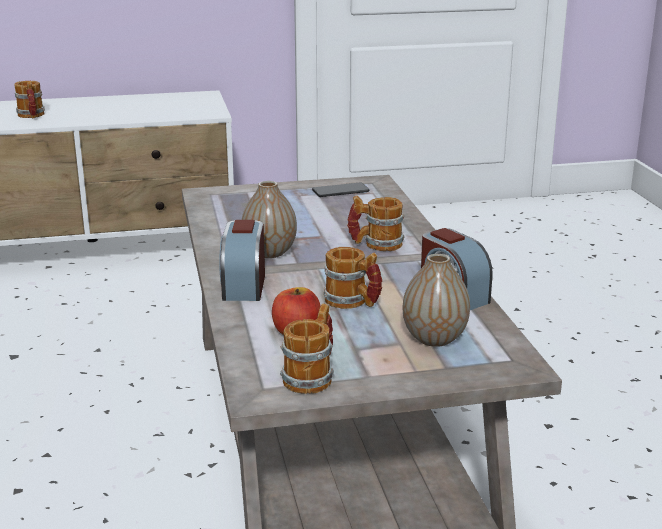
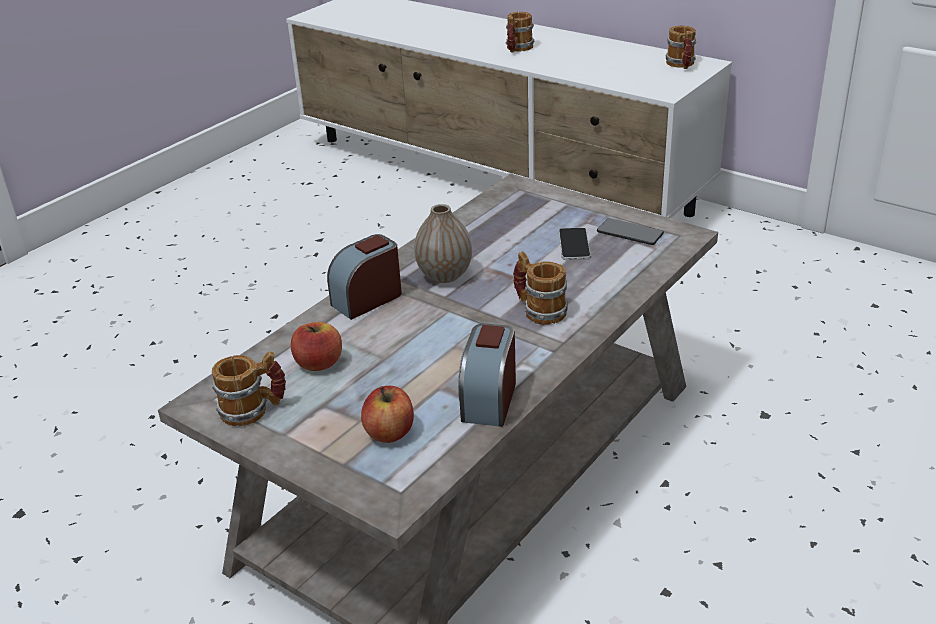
camera: 50 degrees right, 10 degrees up
(319, 208) = (574, 245): none -> phone
(353, 302) = (405, 360): mug -> mug (681, 65)
(434, 339) = (389, 432): vase -> apple

